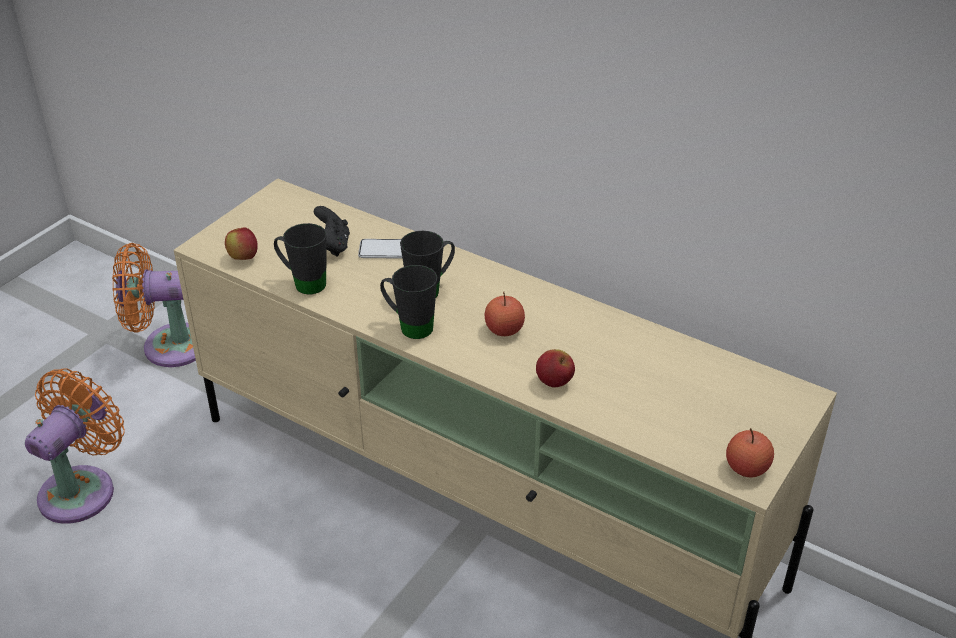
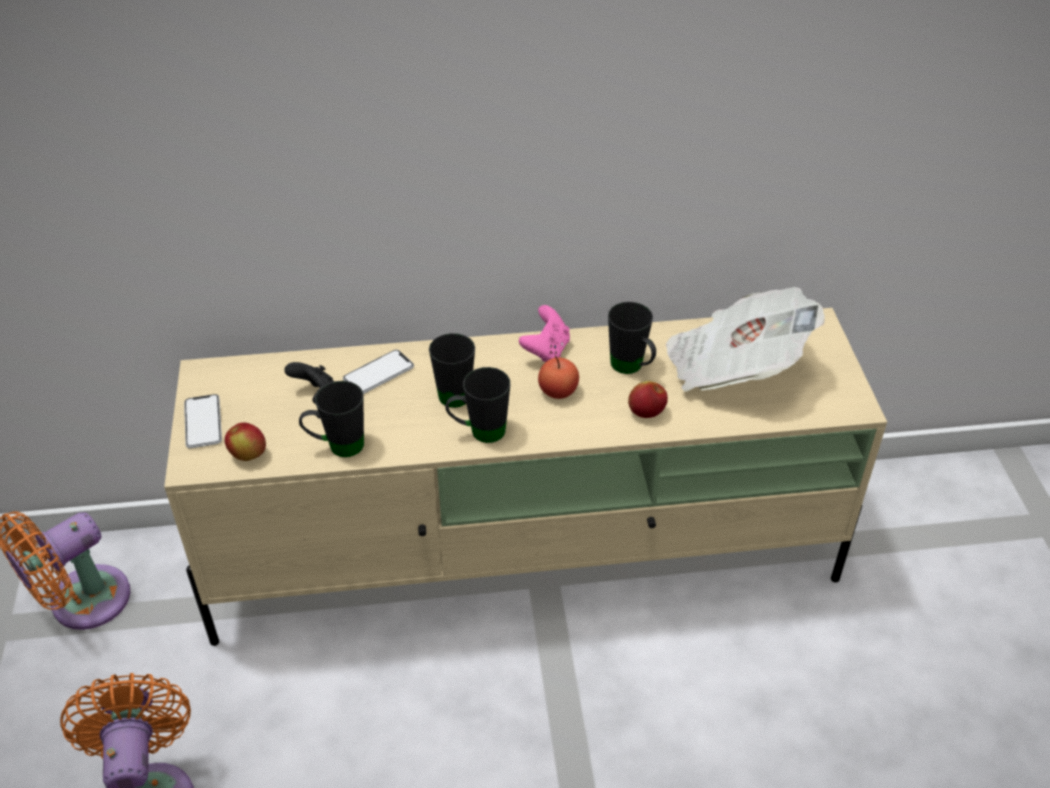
camera: 40 degrees left, 5 degrees up
(242, 223) = (203, 422): none -> phone
(533, 297) = (546, 350): none -> pink game controller
(585, 345) = (632, 368): none -> black mug
(675, 390) = (734, 367): none -> newspaper
(746, 468) = (843, 398): apple -> none

